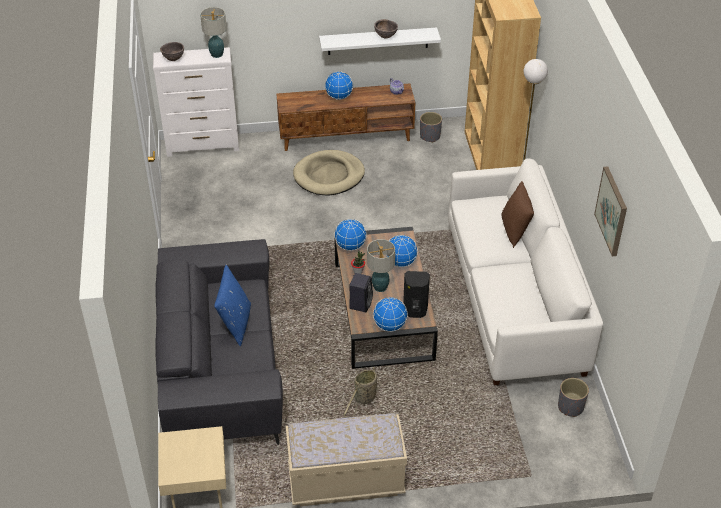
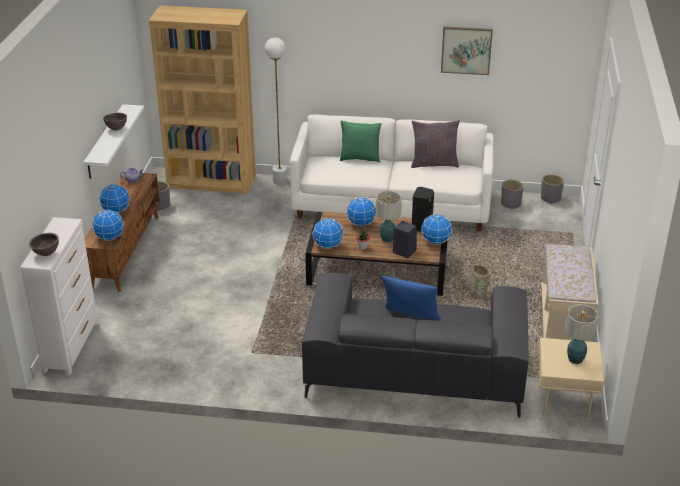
camera: 75 degrees left, 10 degrees down
(217, 54) = (61, 225): table lamp -> table lamp (575, 359)
(295, 105) = (109, 238): none -> globe
(329, 175) = (178, 270): beige dog bed -> none
(515, 231) = (360, 158): brown pillow -> green pillow
(535, 293) = (434, 163): none -> grey pillow
(604, 446) = (550, 199): none -> grey planter

